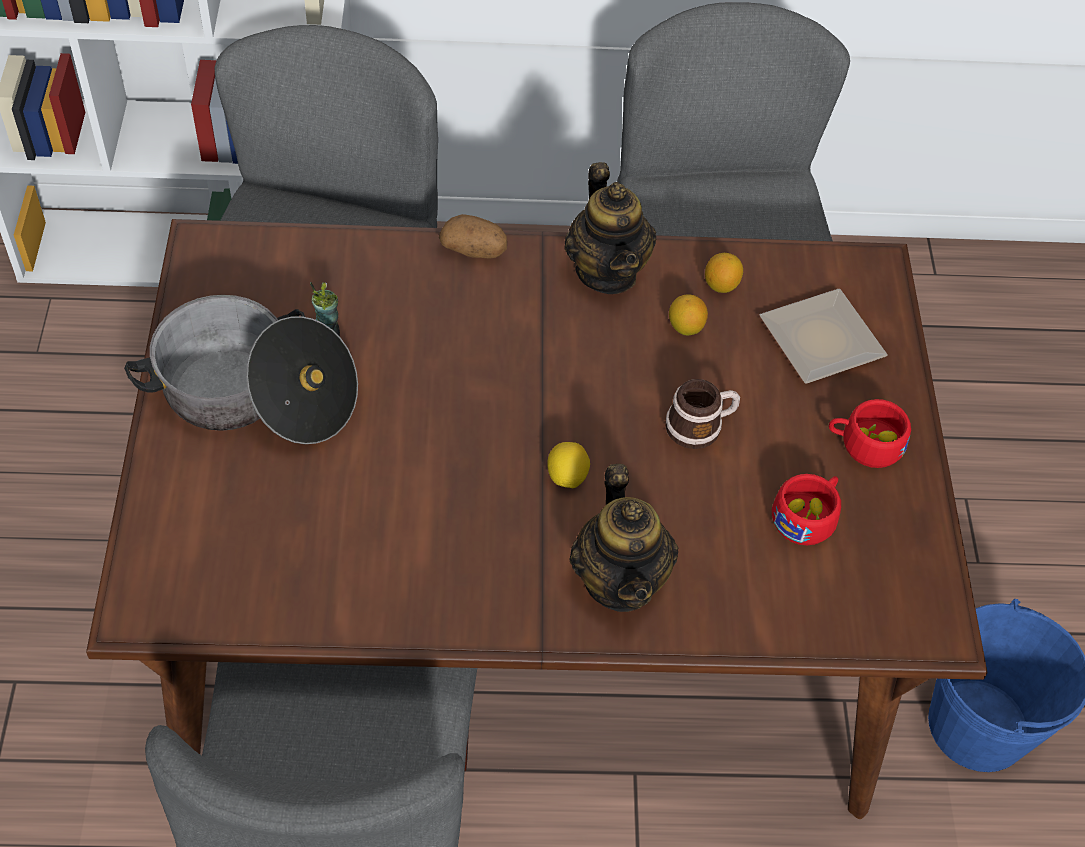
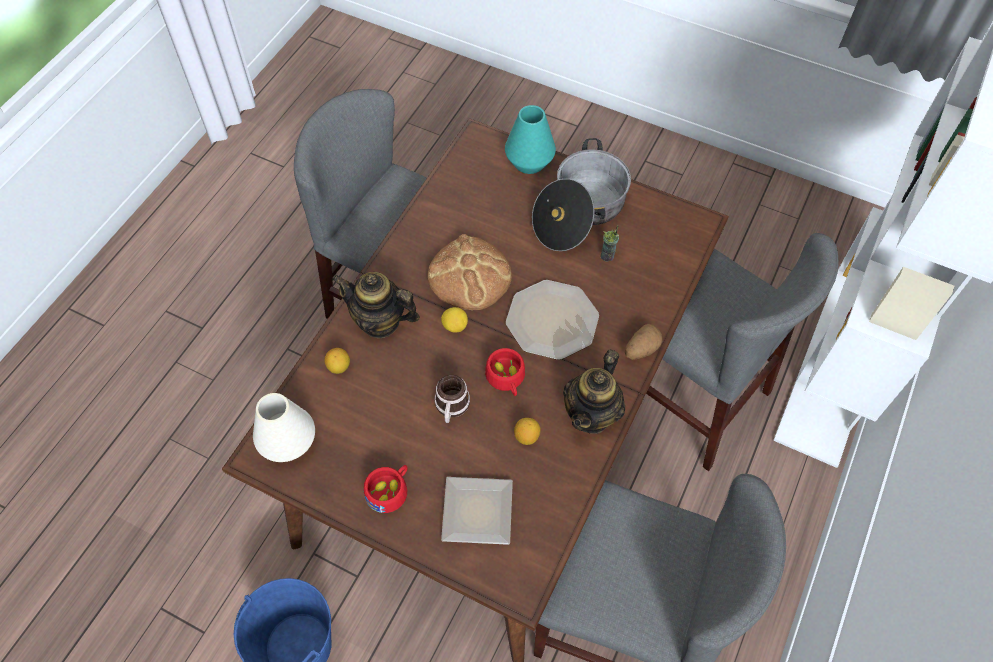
camera: 120 degrees right, 5 degrees up
(169, 504) = (529, 162): none -> turquoise vase
(461, 495) = (470, 275): none -> bread
(486, 360) = (552, 321): none -> plate
(607, 271) = (592, 414): teapot -> teapot turned 75 degrees counterclockwise
(721, 285) = (551, 475): lemon -> lemon (339, 367)
(807, 516) = (362, 430): red cup -> red cup (506, 379)
(891, 601) = (288, 442): none -> white vase

